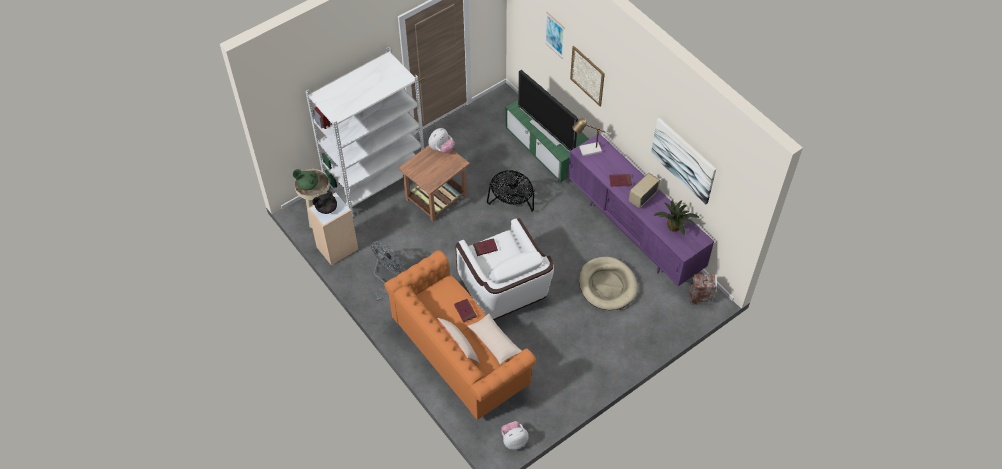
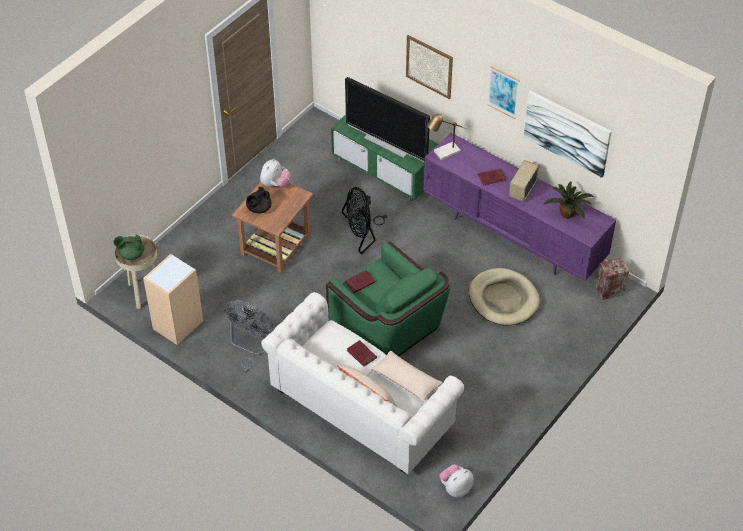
camera: 15 degrees left, 5 degrees down
(326, 208) = (165, 273): black teapot -> black teapot (258, 209)
(376, 181) = (198, 241): white bookcase -> none
(460, 353) = (362, 408): orange sofa -> white sofa
(505, 287) = (388, 326): white armchair -> green armchair
(510, 200) = (363, 231): black fan -> black fan turned 75 degrees clockwise
(554, 35) = (380, 28): picture -> picture (503, 92)

